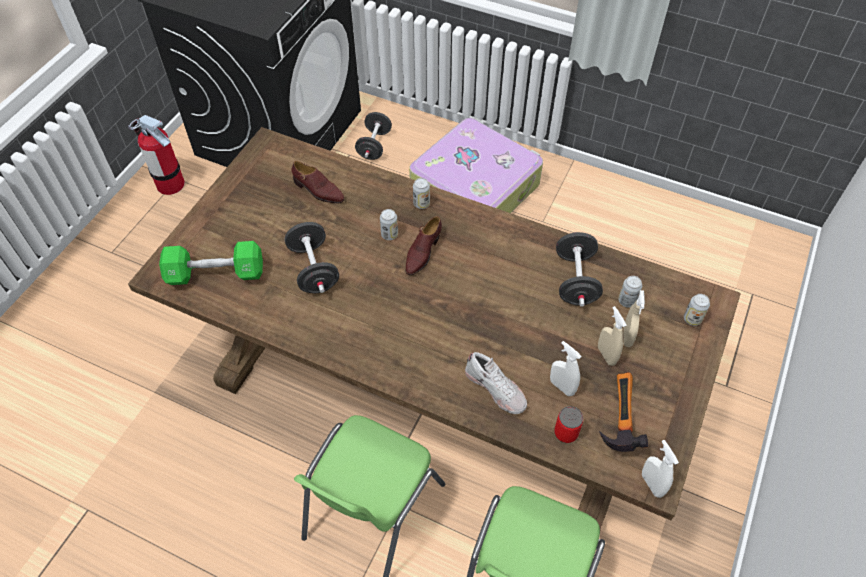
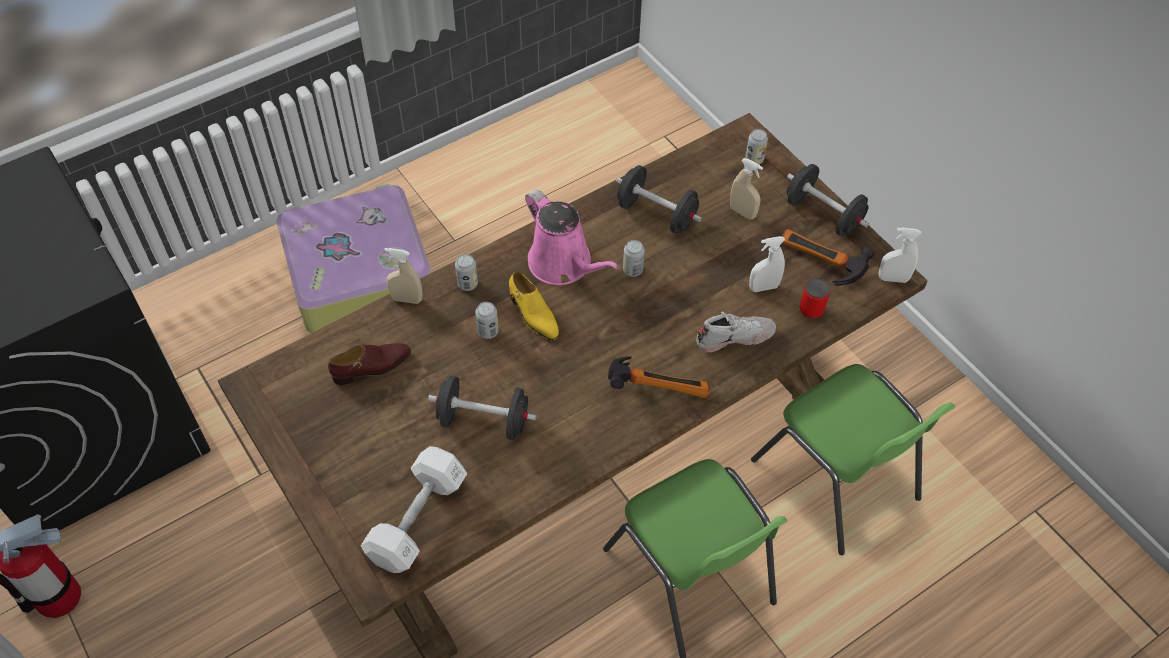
camera: 60 degrees left, 0 degrees up
(216, 273) = (417, 519): green dumbbell -> white dumbbell
(374, 145) = (207, 335): black dumbbell -> black dumbbell (823, 215)
(412, 358) = (657, 385): none -> hammer
(422, 252) = (533, 315): brown shoe -> yellow shoe
(480, 248) = (564, 265): none -> pink watering can
(606, 355) = (751, 238): beige spray bottle -> beige spray bottle (407, 299)
(627, 301) = (705, 191): can -> can (632, 270)

